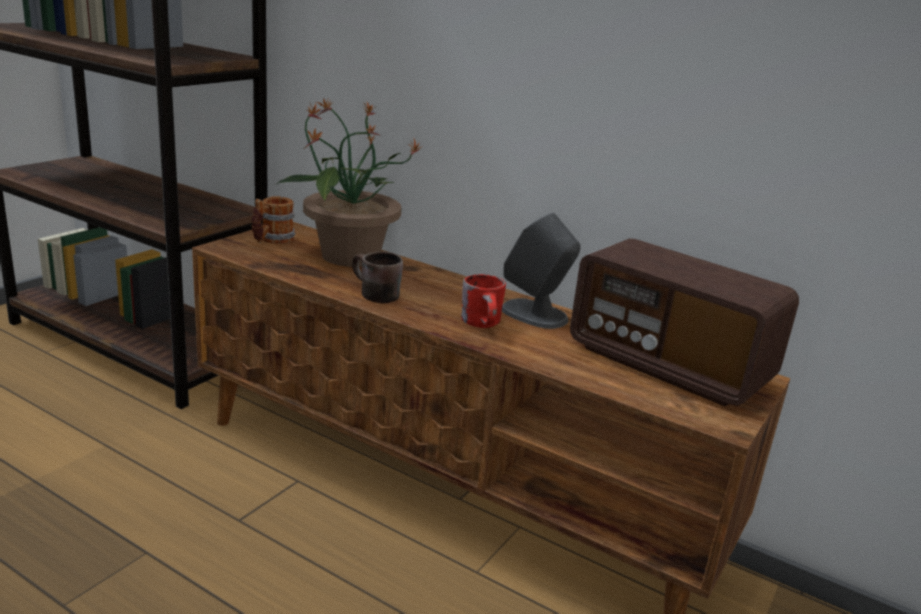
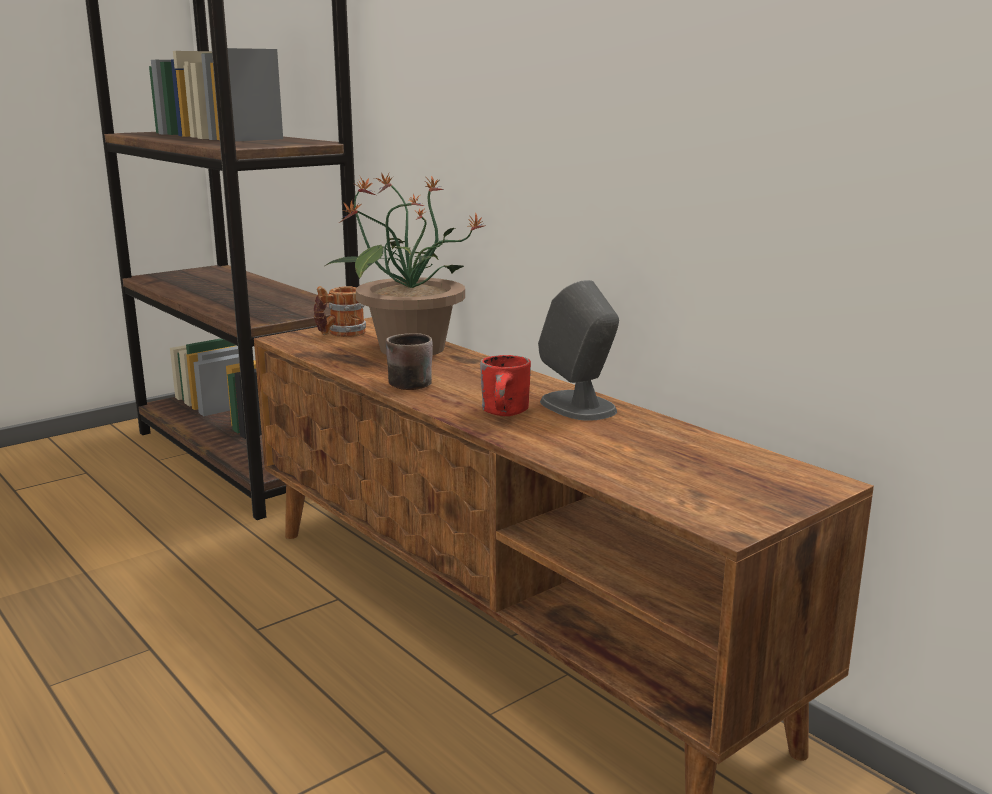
camera: 20 degrees right, 5 degrees down
(668, 365) = (707, 462): radio -> none

